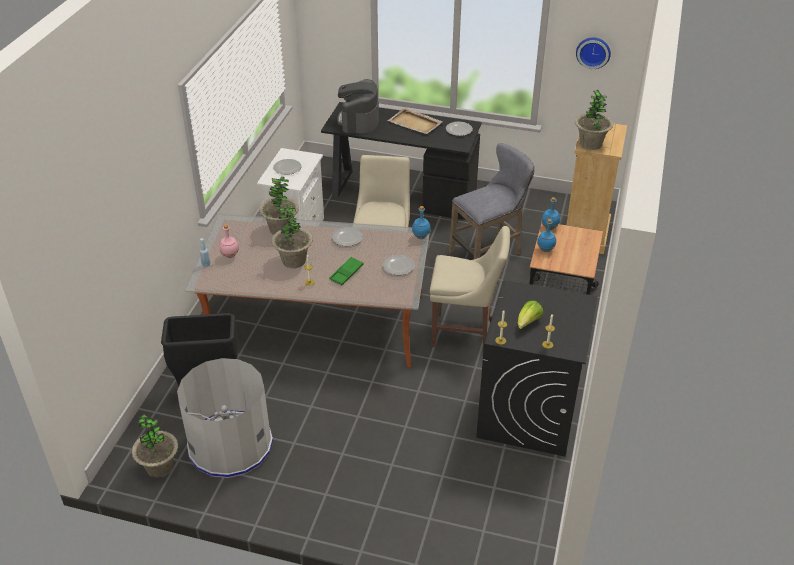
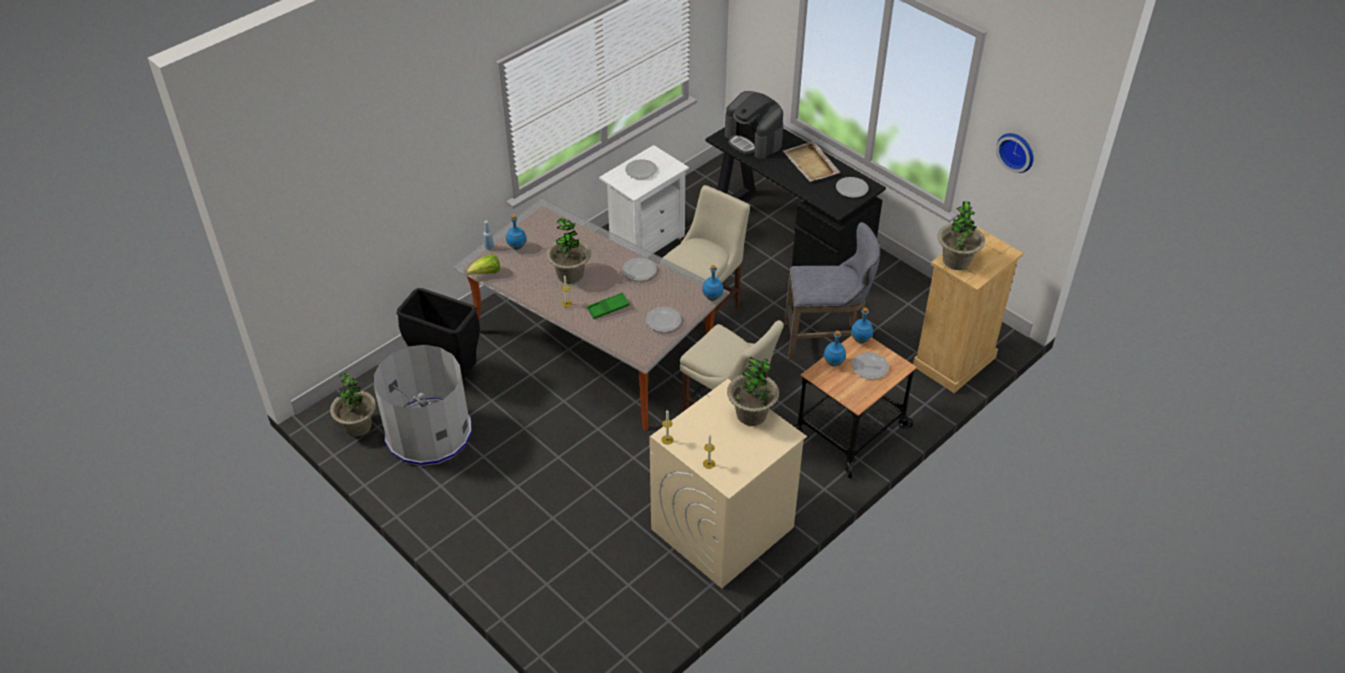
camera: 30 degrees right, 5 degrees up
(230, 256) = (517, 247): pink bottle -> blue bottle
(281, 229) = (584, 236): potted plant -> potted plant (751, 414)
(359, 120) = (753, 140): coffee machine -> coffee machine turned 75 degrees counterclockwise
(528, 323) = (710, 433): lettuce -> lettuce (486, 273)
(528, 413) = (722, 529): black washing machine -> beige washing machine
(572, 243) = (869, 367): none -> plate

